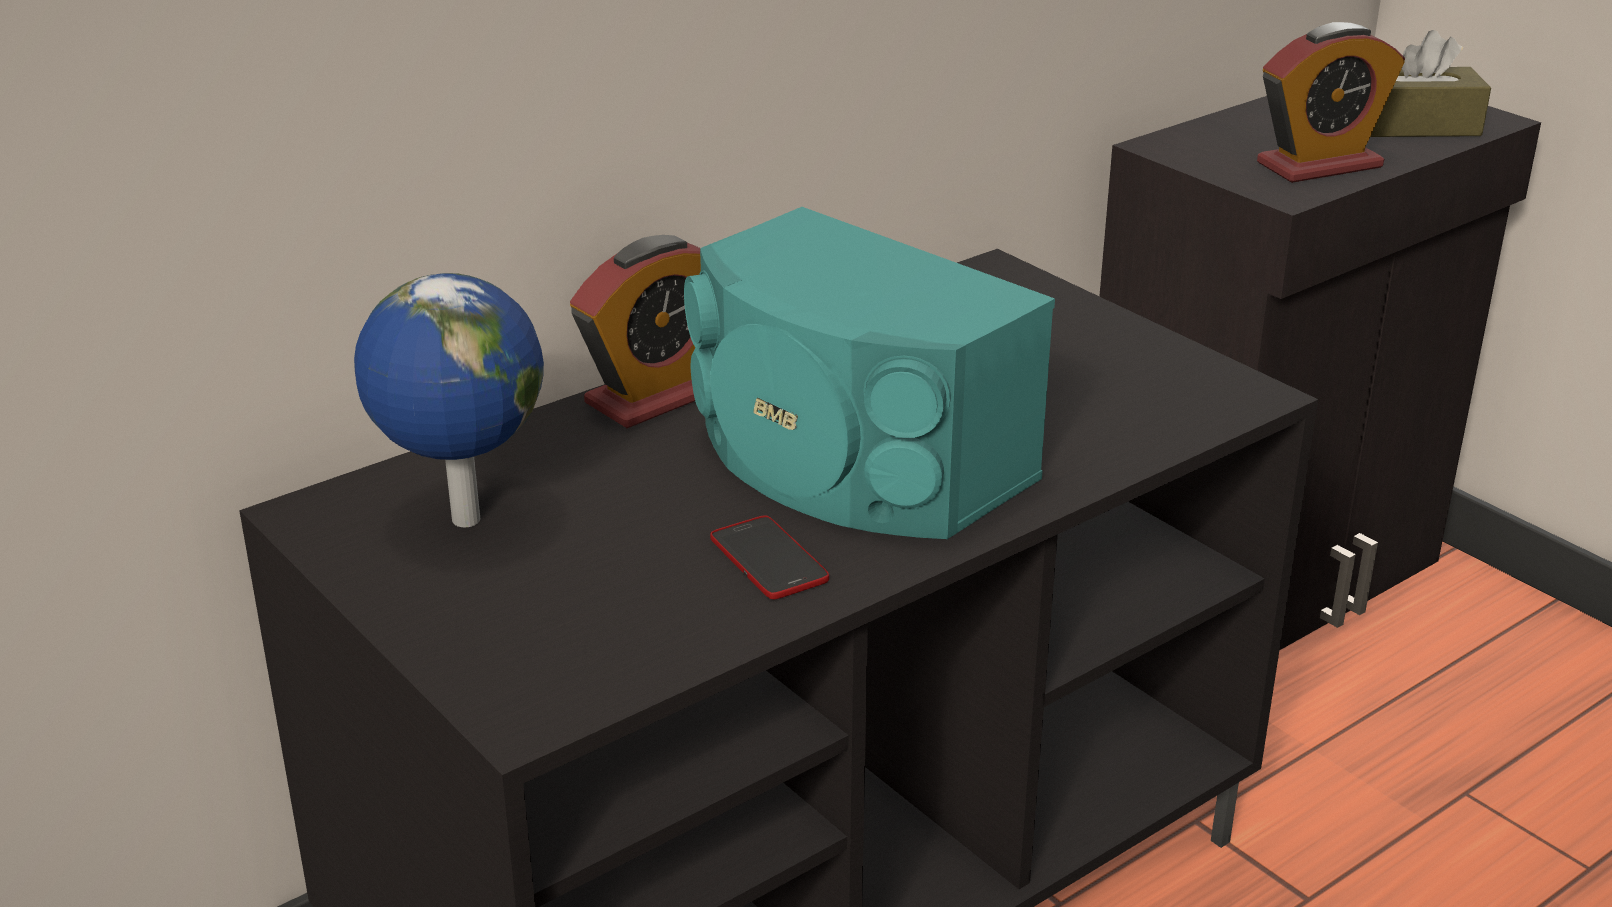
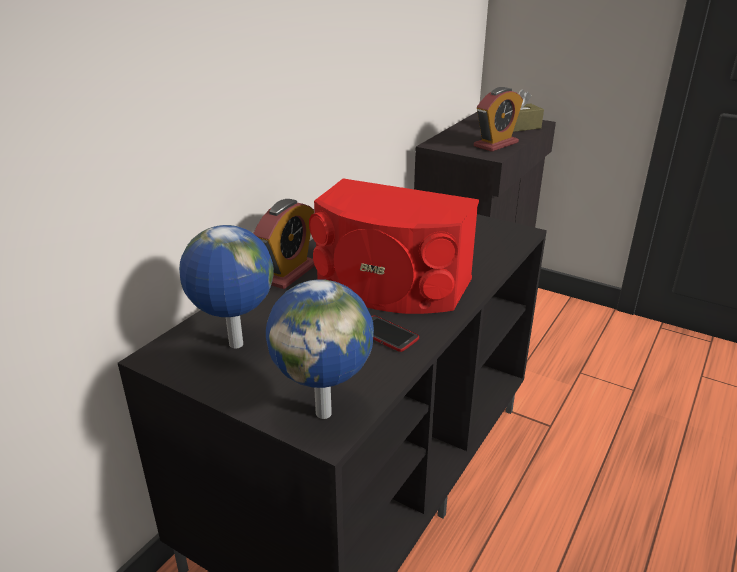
camera: 20 degrees left, 0 degrees up
(547, 678) = (325, 411): none -> globe
(851, 461) = (390, 285): turquoise speaker -> red speaker

